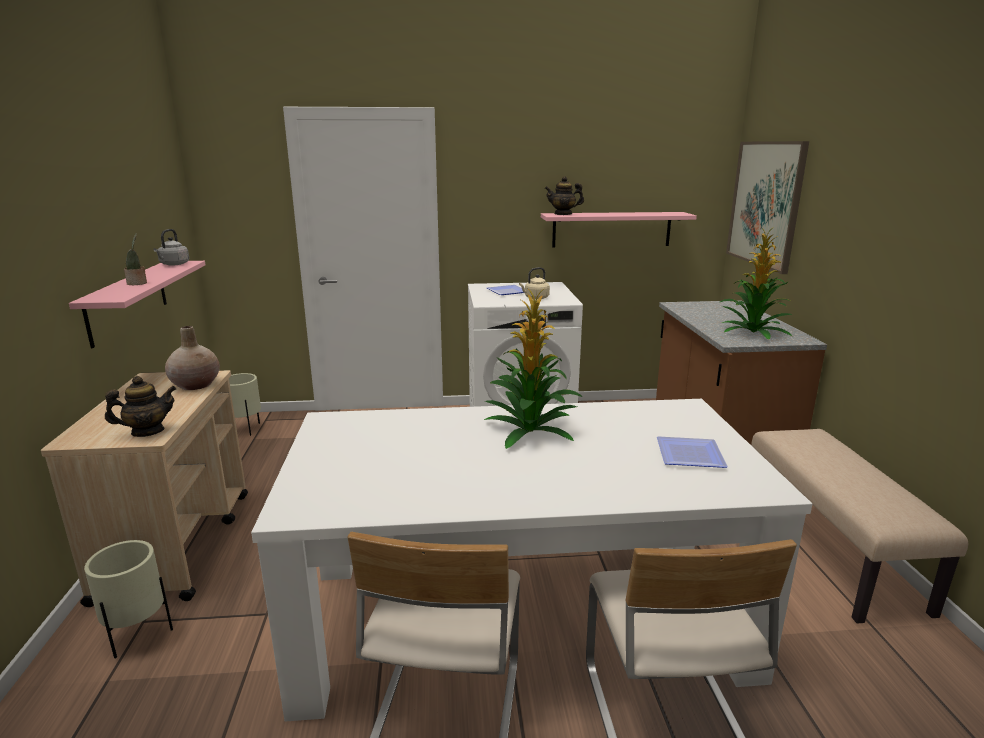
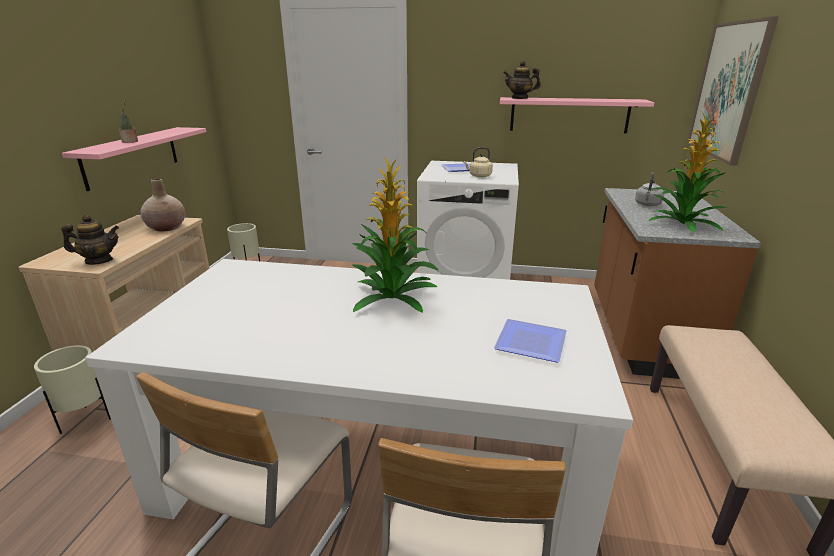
camera: 15 degrees right, 5 degrees up
(173, 264) = (178, 129): grey kettle -> grey kettle (647, 205)

